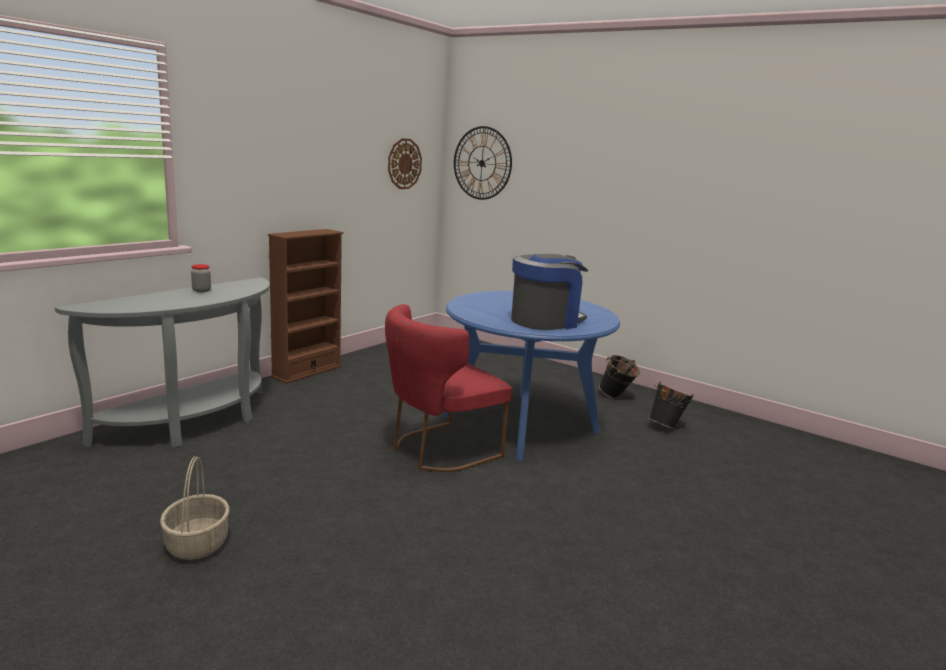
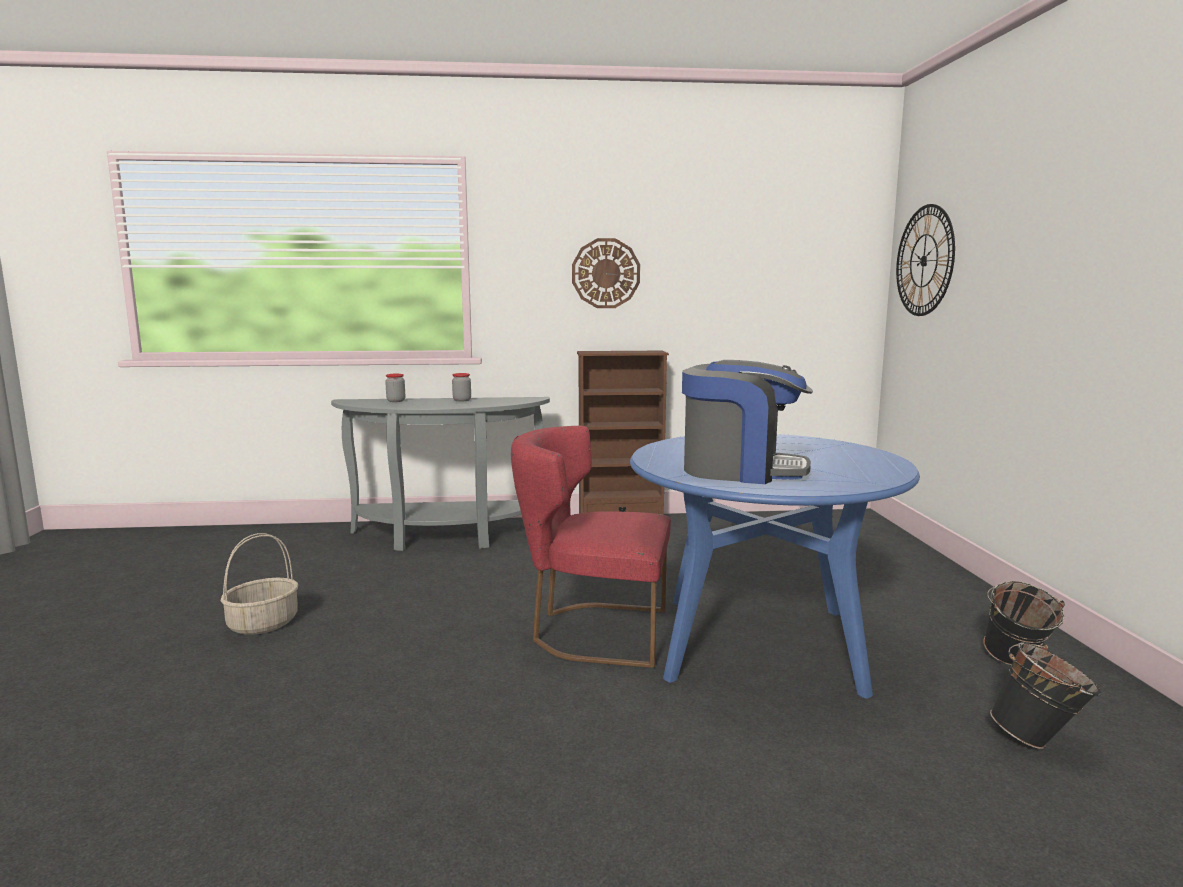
camera: 50 degrees right, 5 degrees down
(139, 300) = (396, 401): none -> jar
(404, 164) = (804, 270): wall clock -> wall clock (606, 273)

